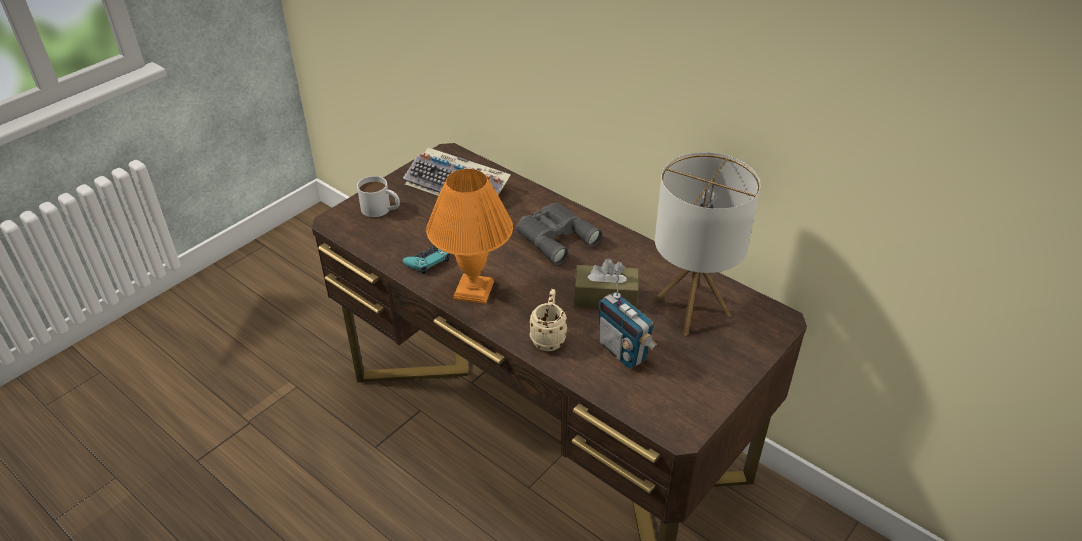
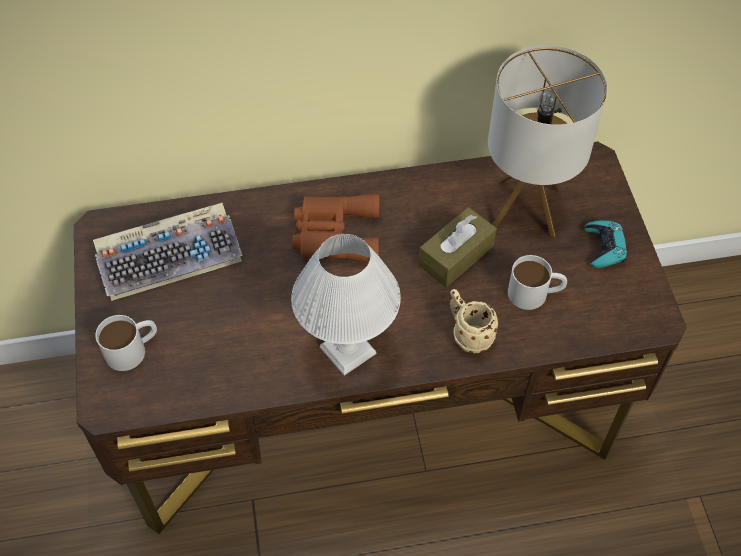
camera: 50 degrees left, 15 degrees up
(428, 261) = (264, 360): turquoise game controller -> turquoise game controller (604, 247)
(475, 290) = (348, 349): orange table lamp -> white table lamp
(554, 236) = (334, 233): grey binoculars -> brown binoculars
(623, 352) = (535, 293): radio -> white mug

